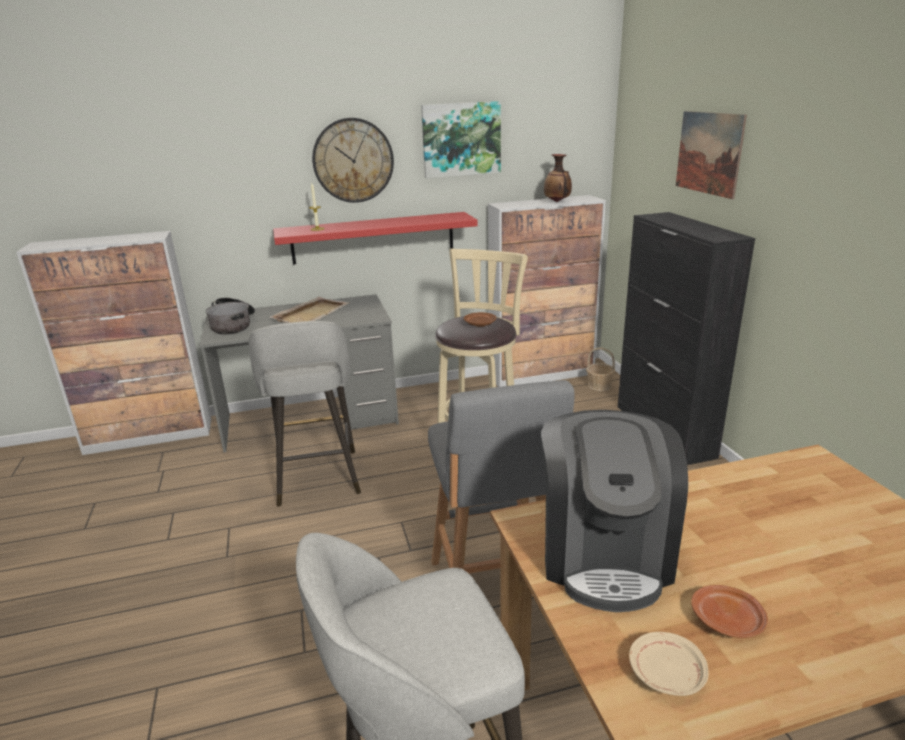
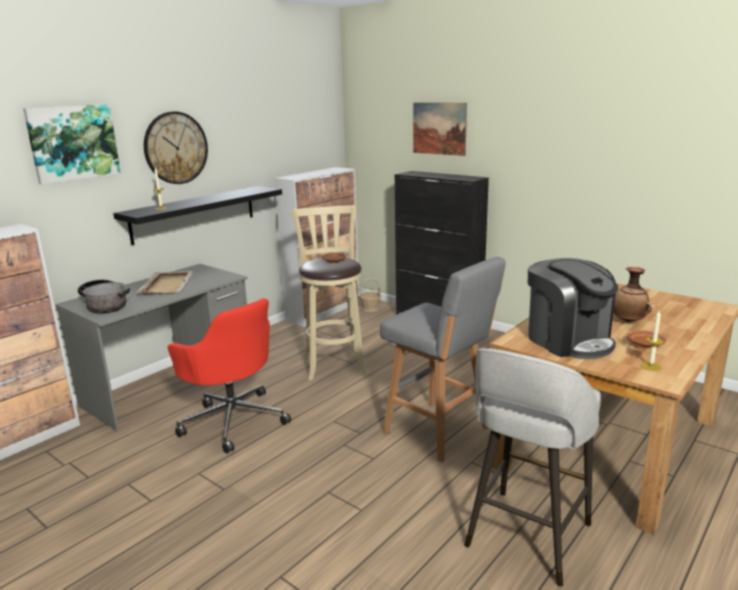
camera: 35 degrees left, 5 degrees down
(318, 479) = (233, 420): grey stool -> red office chair
(373, 238) = (194, 214): red shelf -> black shelf
(461, 139) = (251, 128): picture -> picture (73, 142)
(557, 201) = (324, 172): vase -> vase (628, 321)
(666, 673) = (651, 366): beige plate -> candle

